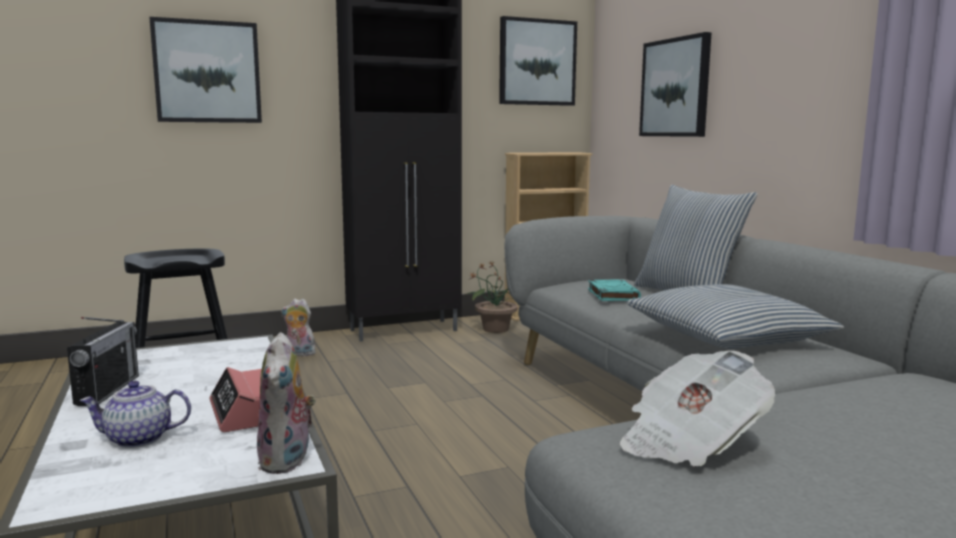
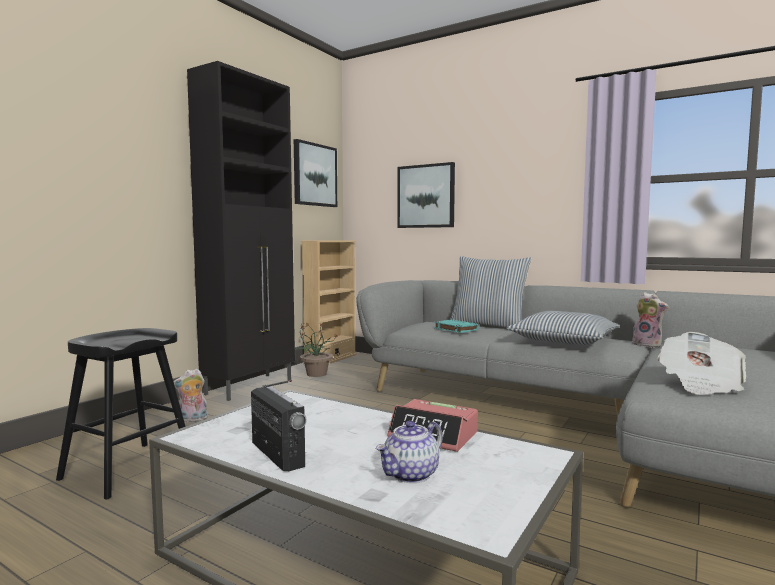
camera: 35 degrees left, 5 degrees down
(207, 72) = (78, 160): picture -> none
(288, 460) = (540, 453): plush toy -> plush toy (648, 345)

